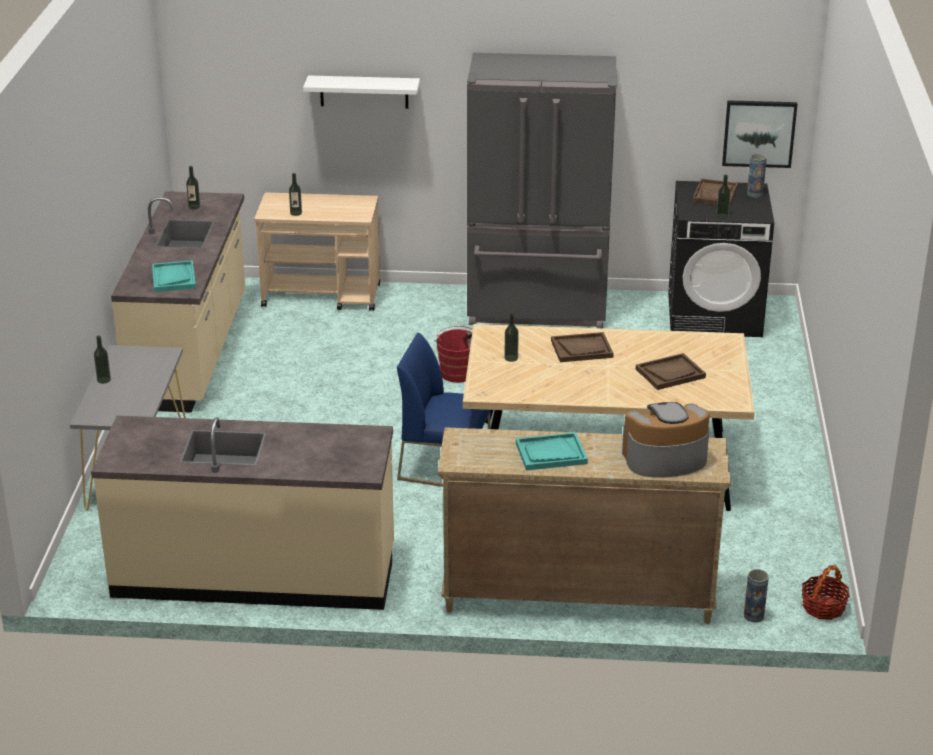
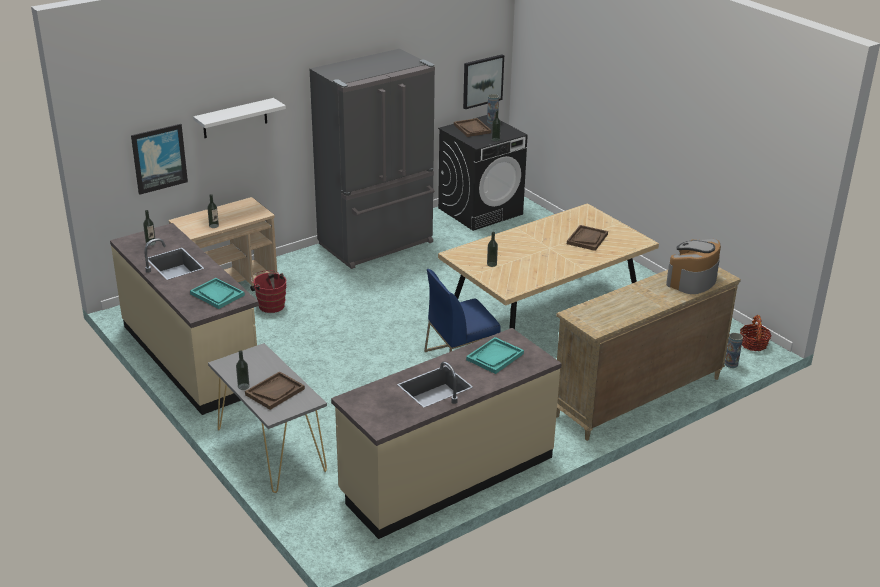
camera: 40 degrees left, 0 degrees up
(261, 115) = (159, 158): none -> picture
(457, 372) = (386, 300): red bucket -> red bucket (270, 305)
(551, 453) = (635, 302): turquoise tray -> turquoise tray (495, 357)
(582, 349) = (521, 244): brown tray -> brown tray (275, 392)

